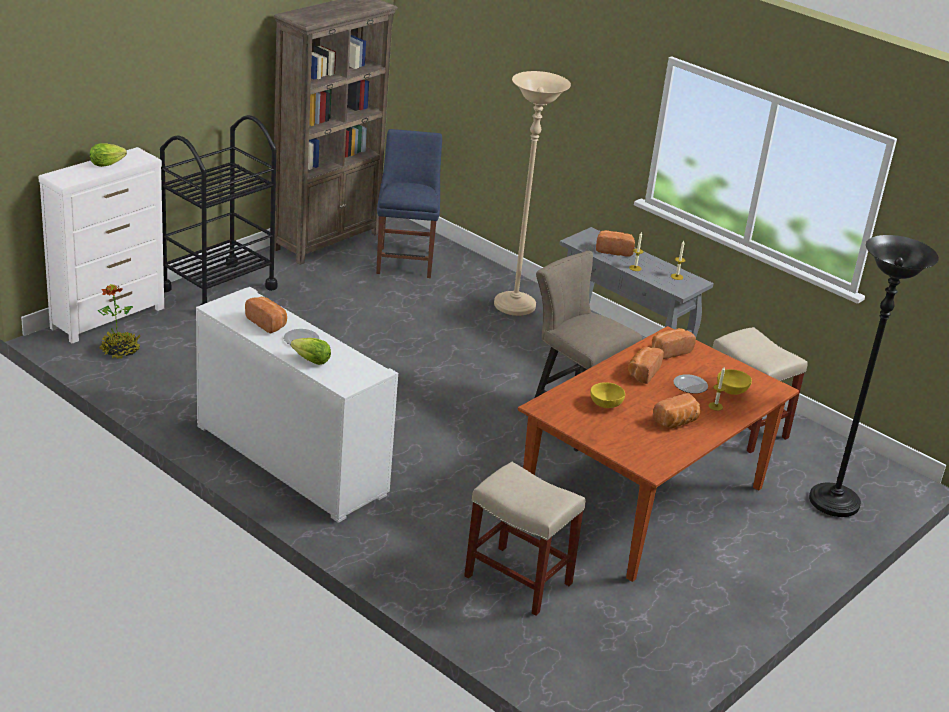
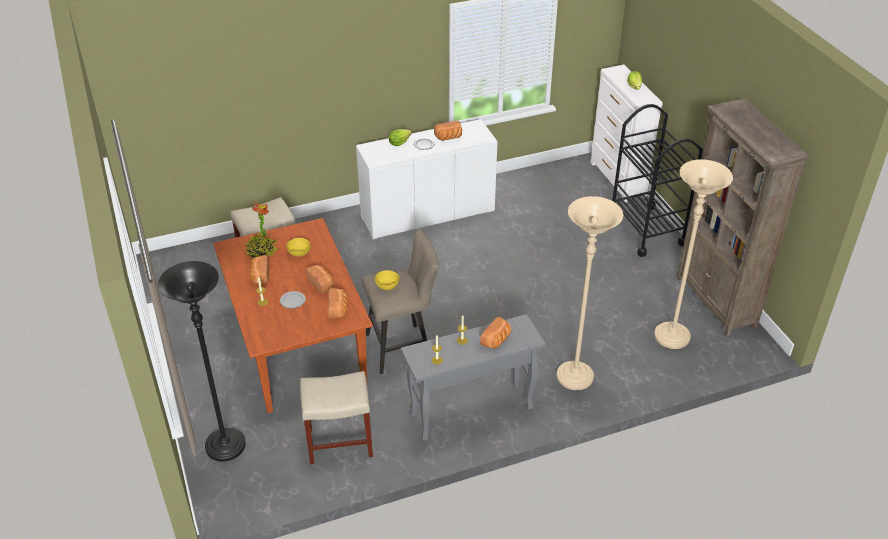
camera: 120 degrees right, 10 degrees up
(120, 351) = (574, 177): potted plant -> potted plant (261, 252)
(405, 260) = (671, 337): blue chair -> beige floor lamp
(732, 391) = (272, 318): yellow bowl -> yellow bowl (386, 286)

